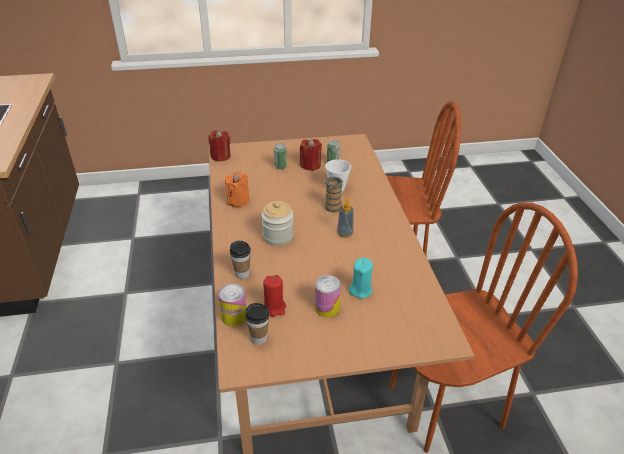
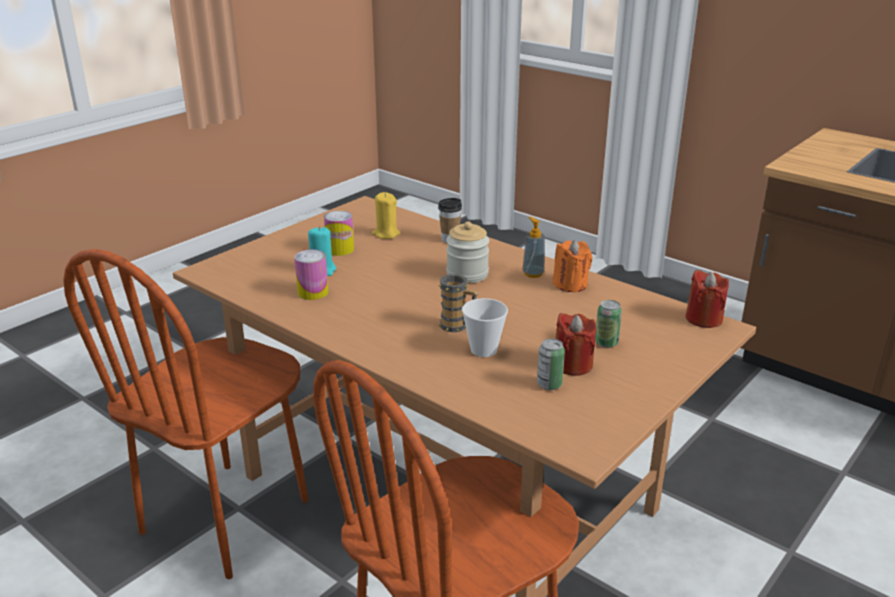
camera: 140 degrees right, 10 degrees down
(234, 316) = (410, 219): can -> can (313, 292)
(259, 338) = (372, 218): cup -> none
(274, 308) = (386, 234): red candle -> yellow candle
(345, 233) = (399, 305): soap dispenser -> soap dispenser (533, 273)

